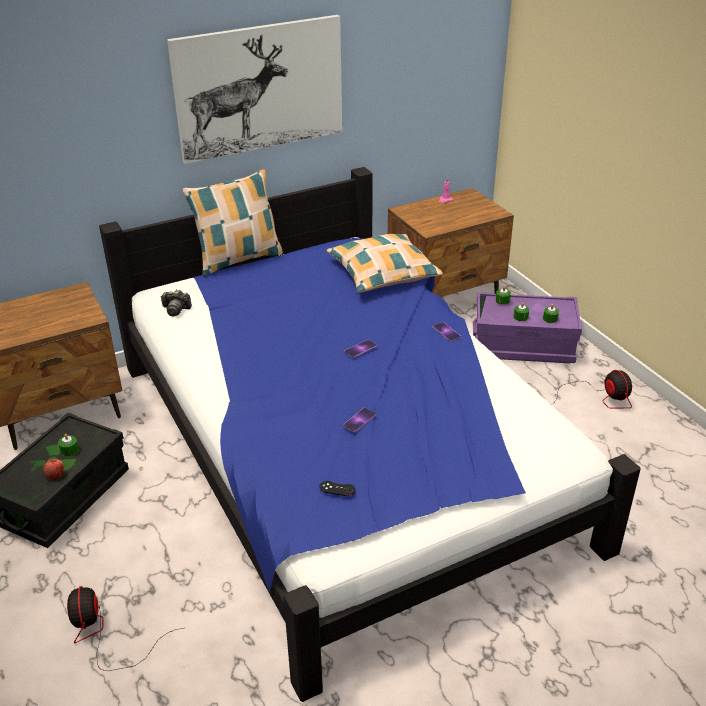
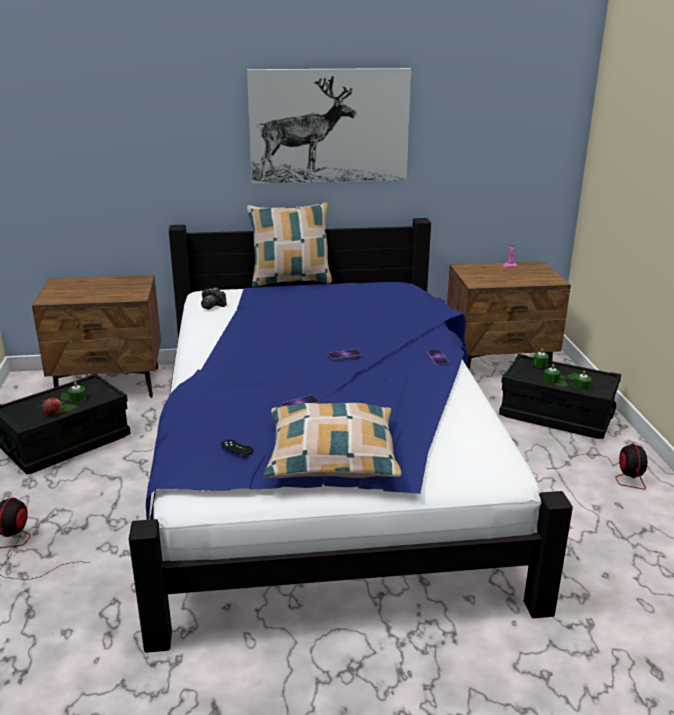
camera: 20 degrees right, 10 degrees down
(383, 272) = (411, 308): pillow -> pillow (332, 455)
(523, 346) = (556, 415): purple storage box -> black storage box

